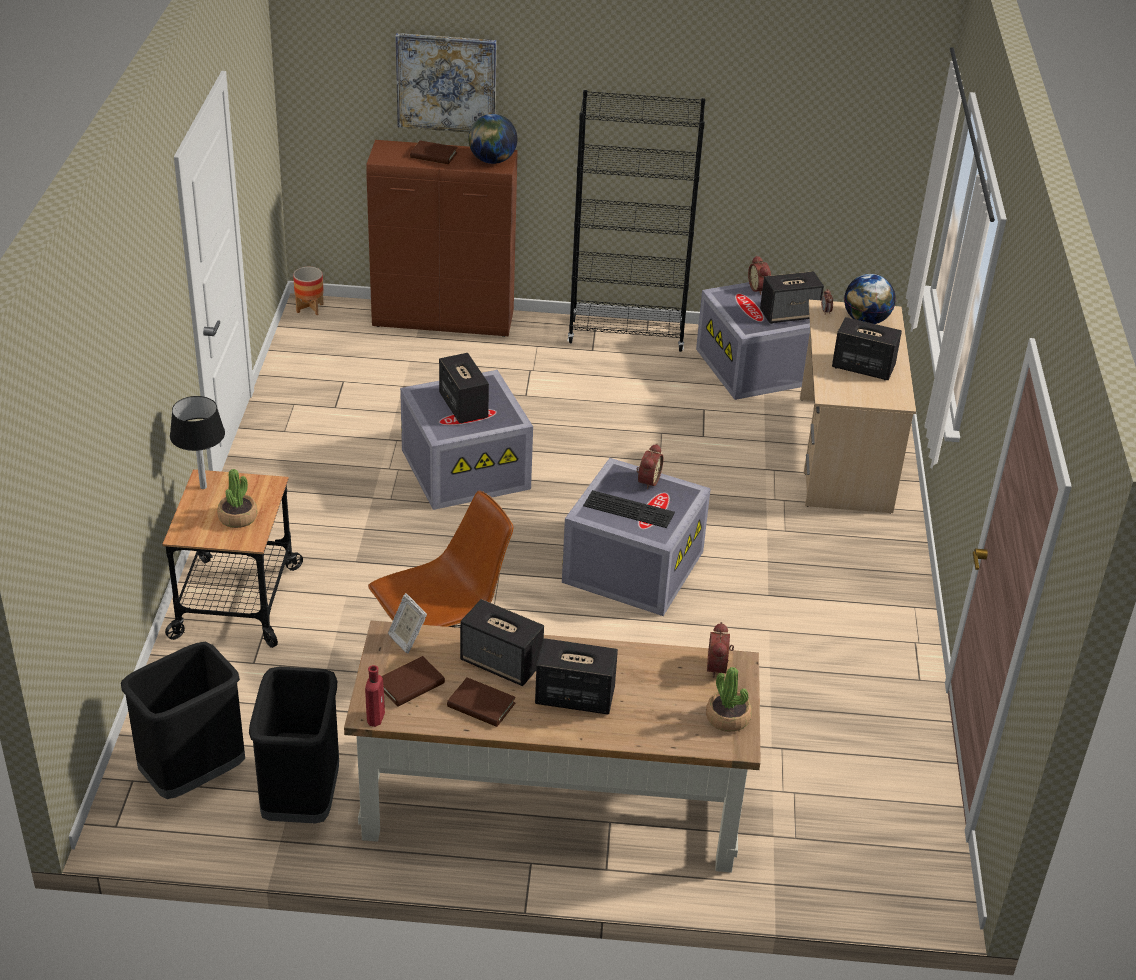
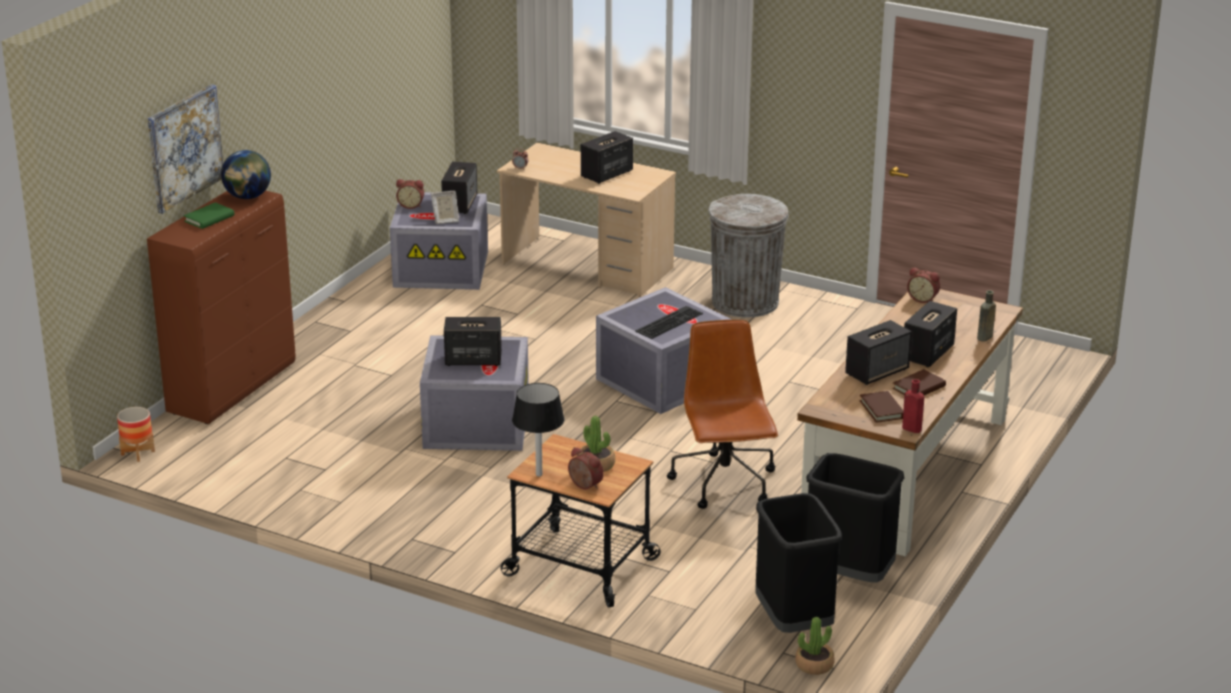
camera: 65 degrees left, 10 degrees down
(407, 639) = (829, 402): picture frame -> picture frame (445, 220)
(433, 155) = (209, 218): brown book -> green book
(626, 335) = (343, 311): black bookcase -> none
(647, 480) = (638, 307): alarm clock -> alarm clock (584, 486)
(647, 740) = (984, 338): none -> brown bottle
(728, 718) = (975, 307): potted plant -> potted plant (814, 665)
(859, 586) = (745, 302): none -> grey trash can
(865, 320) = (545, 158): globe -> none

